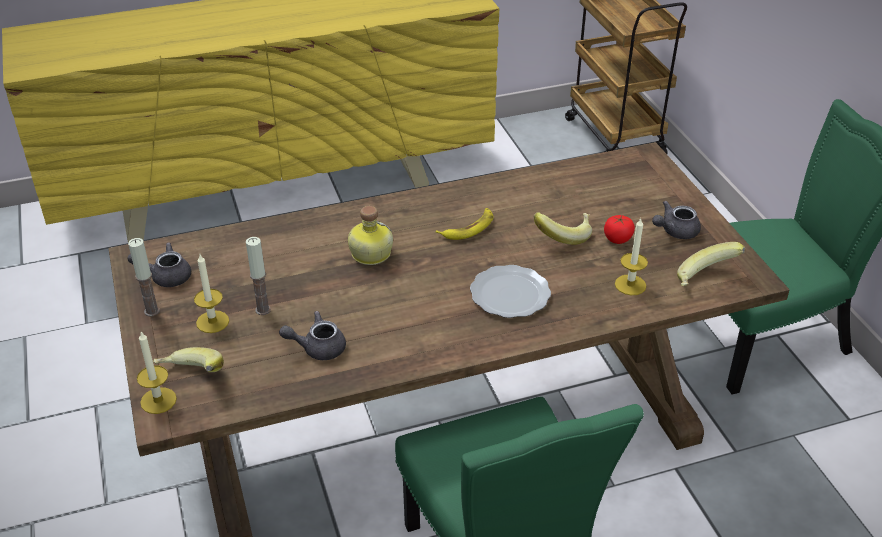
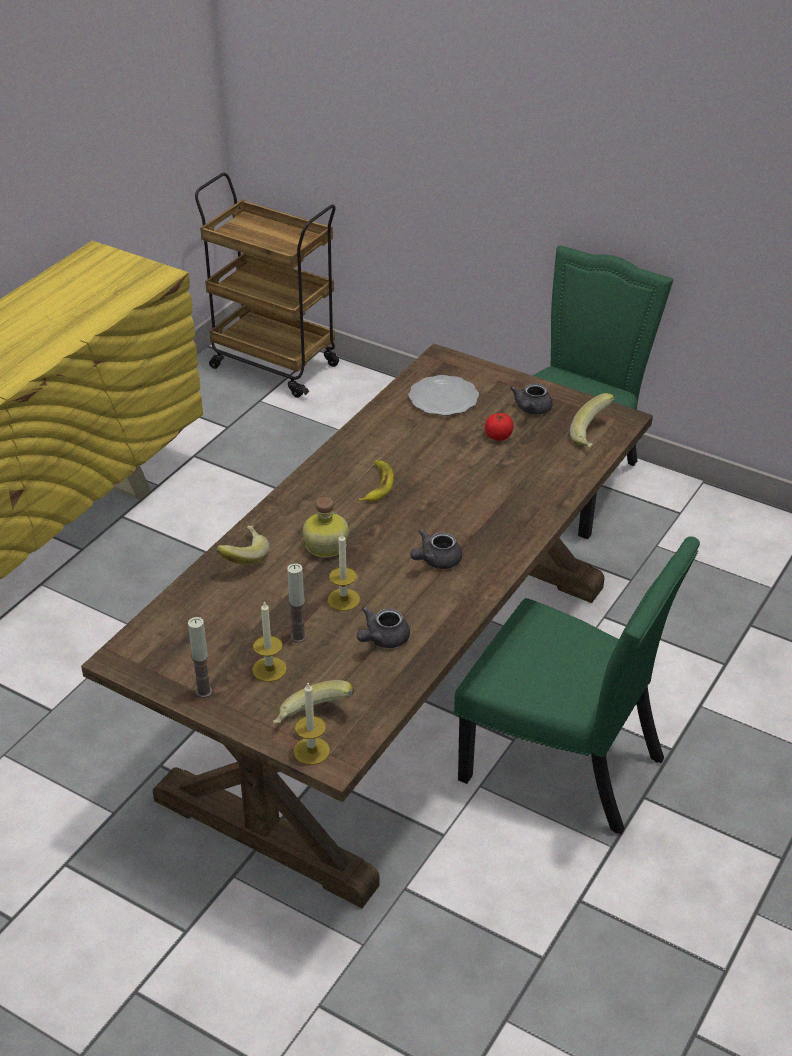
camera: 40 degrees left, 0 degrees up
(165, 276) = (173, 658): grey teapot -> grey teapot (436, 561)
(509, 293) = (472, 519): plate -> plate (442, 398)
(563, 235) = (456, 453): banana -> banana (242, 557)
(630, 285) = (548, 467): candle -> candle (343, 599)

